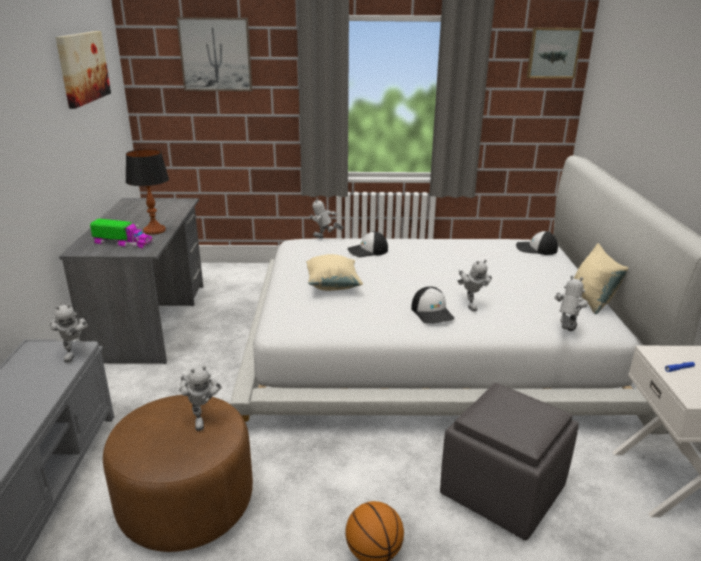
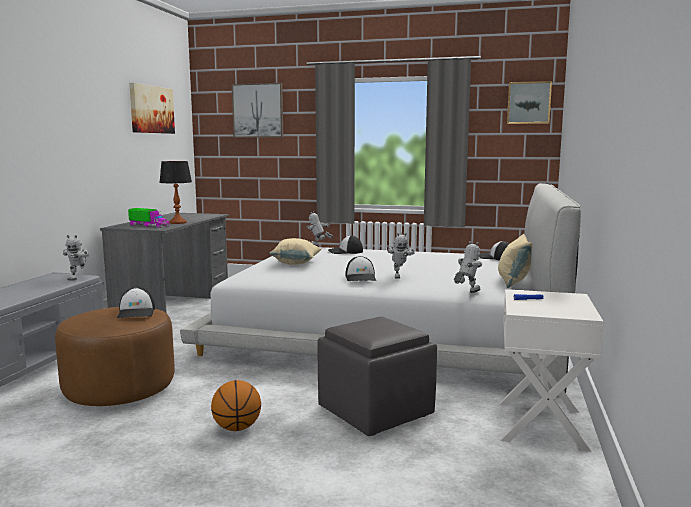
camera: 15 degrees right, 15 degrees down
(202, 418) = (136, 312): toy robot -> cap

